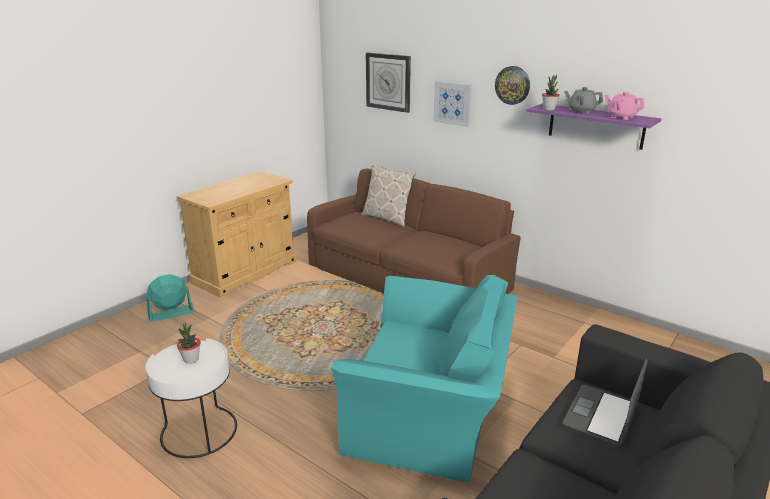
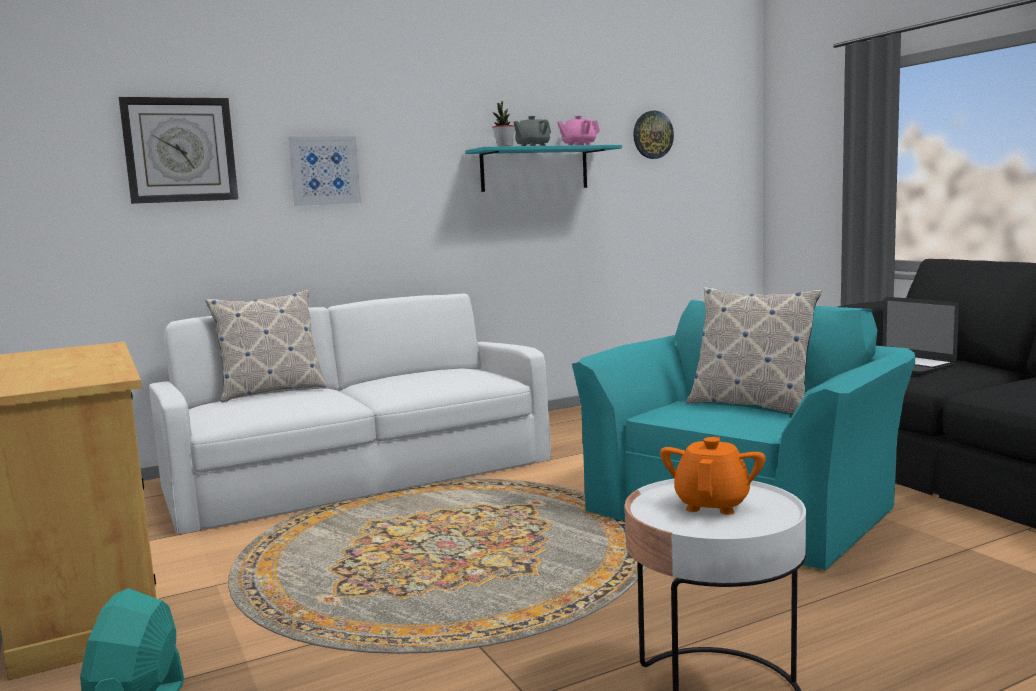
camera: 65 degrees left, 15 degrees down
(191, 359) = (712, 504): potted plant -> orange teapot
(408, 275) = (358, 470): brown sofa -> white sofa
(436, 358) = (751, 405): none -> pillow
(512, 85) = (420, 130): wall clock -> wall clock (652, 135)
(595, 126) = (534, 169): purple shelf -> turquoise shelf

